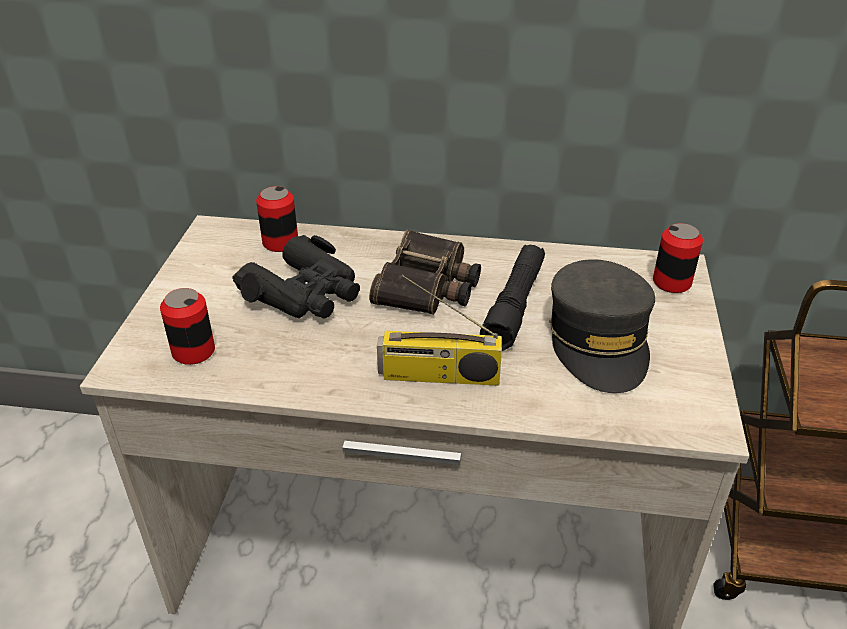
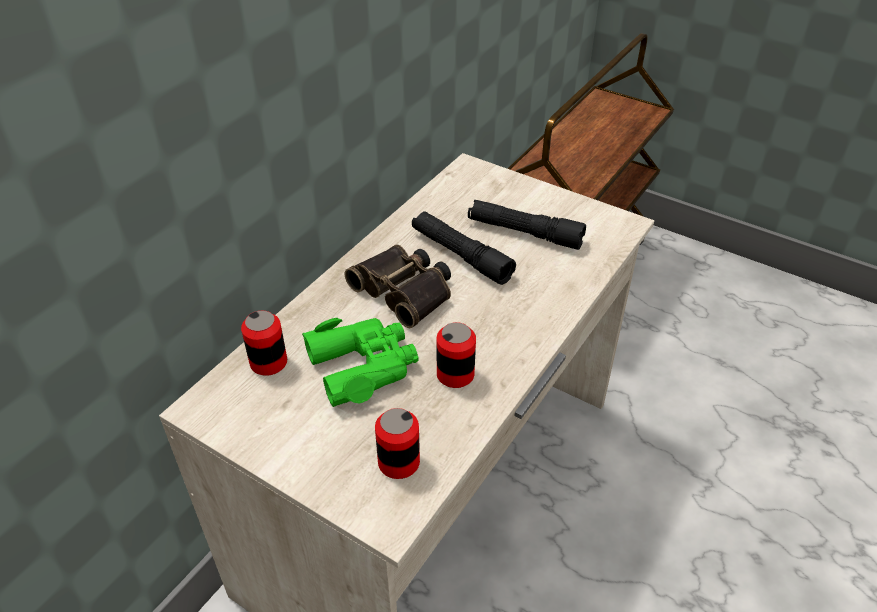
camera: 65 degrees left, 5 degrees up
(305, 293) = (363, 366): black binoculars -> green binoculars
(438, 376) = (518, 320): radio -> none
(599, 341) = (524, 233): grey cap -> black flashlight
(671, 282) = (484, 178): can -> can (455, 374)

